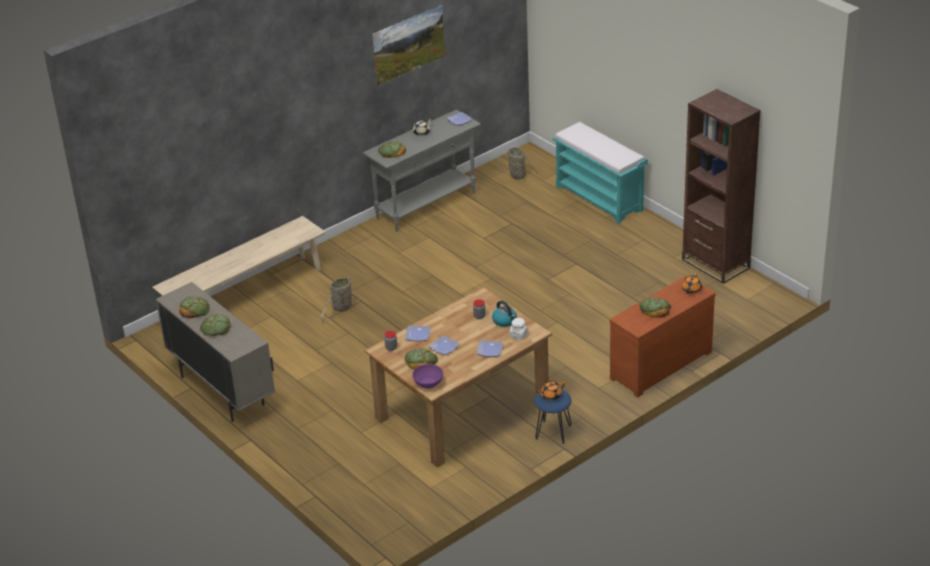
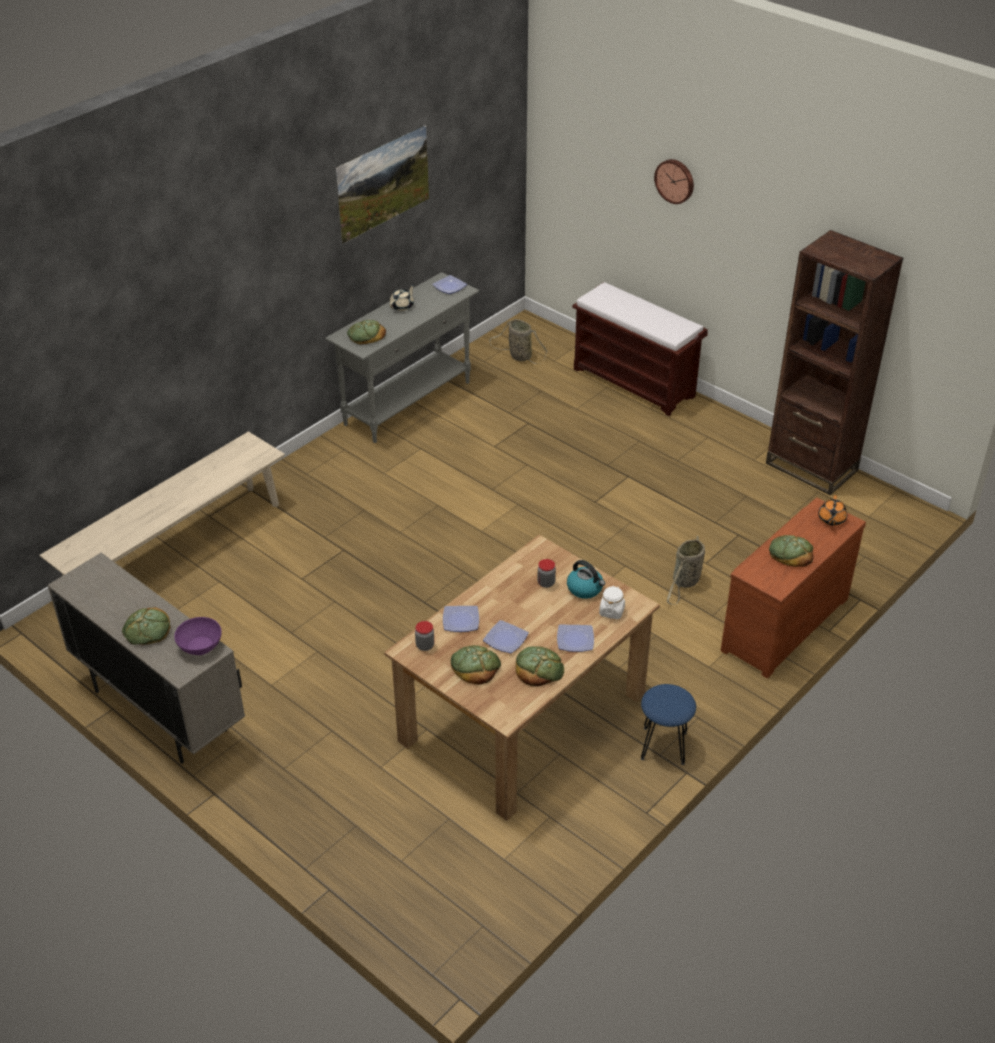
camera: 10 degrees left, 5 degrees up
(194, 309) = (110, 599): bread -> bread (538, 668)
(341, 308) = (317, 563): basket -> basket (685, 582)
(428, 383) = (495, 705): purple bowl -> purple bowl (200, 645)
(551, 396) = (665, 699): orange teapot -> none
(600, 199) = (635, 383): turquoise bench -> brown bench
(621, 49) = (675, 180): none -> wall clock

